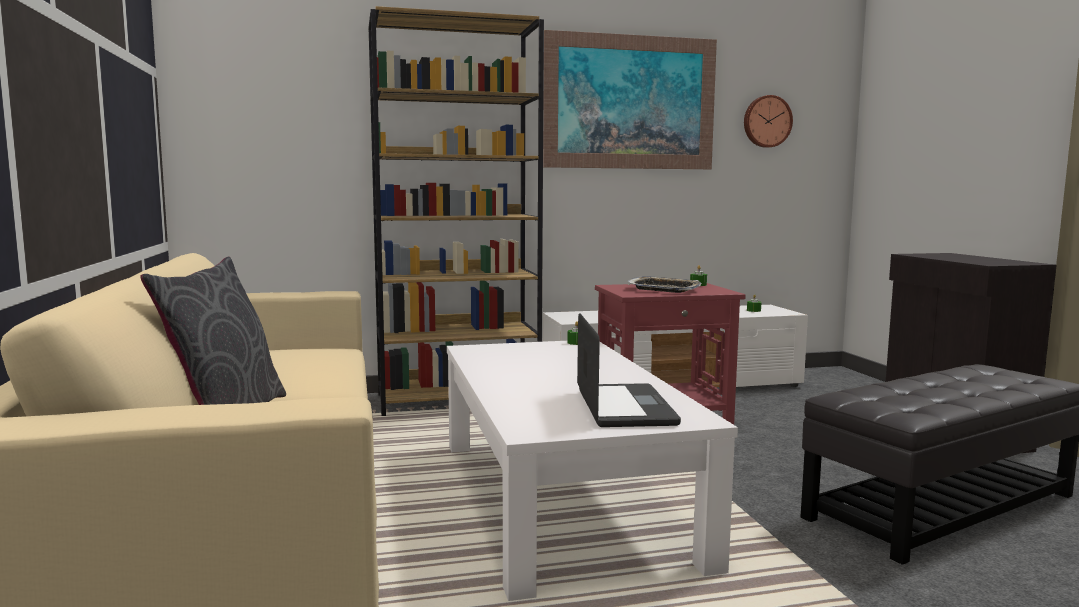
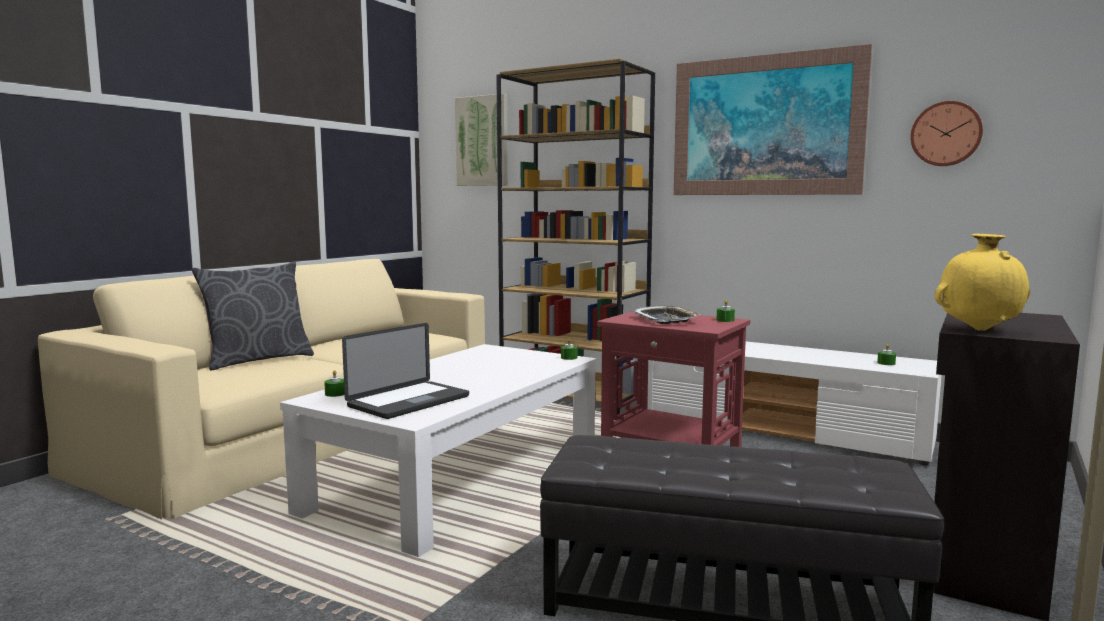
camera: 45 degrees right, 0 degrees up
(280, 91) = (482, 141): none -> picture
(527, 420) = (335, 394): none -> green candle
(990, 262) = (979, 330): none -> yellow vase

